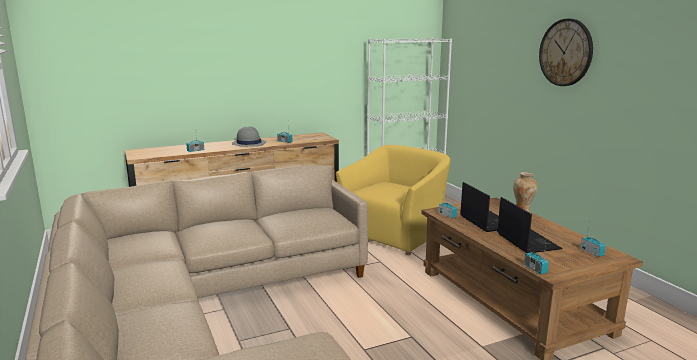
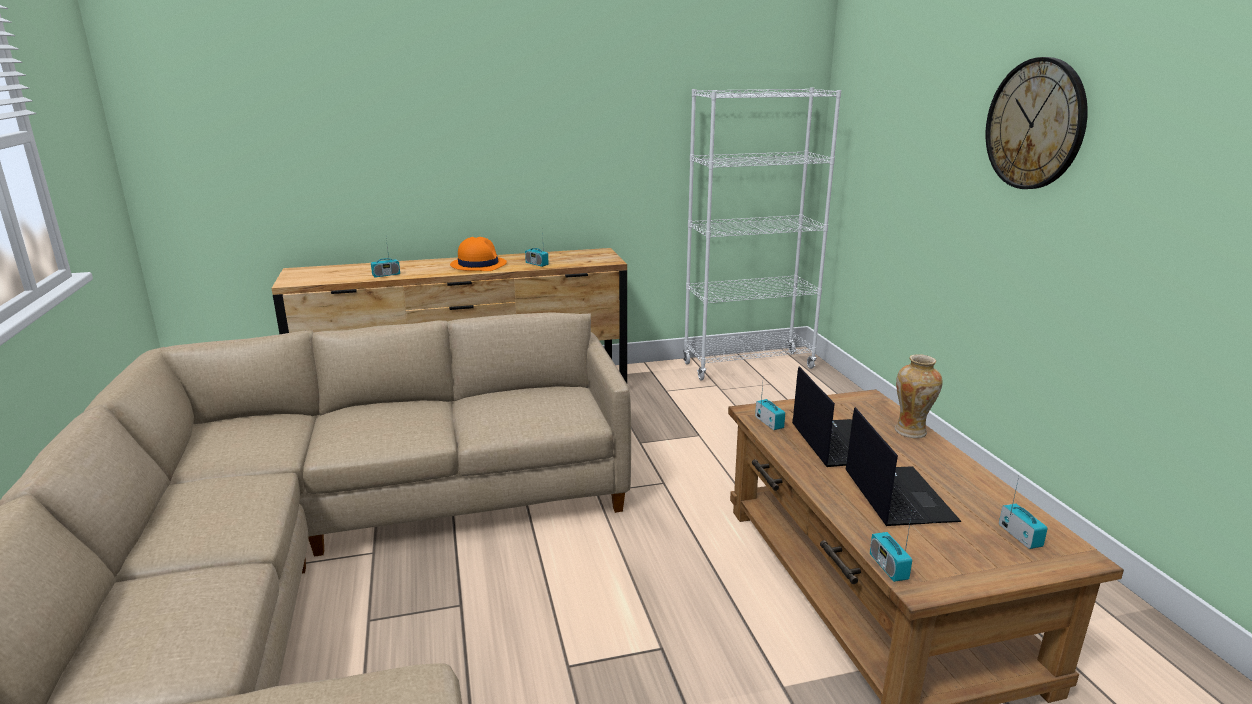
camera: 10 degrees right, 5 degrees up
(249, 143) = (478, 264): grey hat -> orange hat
(394, 233) = (707, 429): yellow armchair -> none

